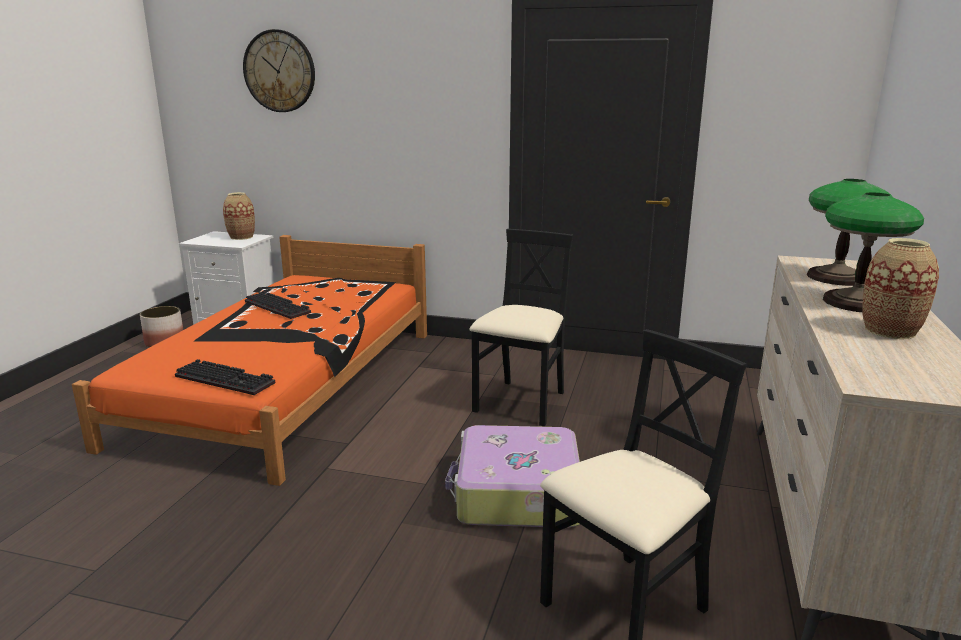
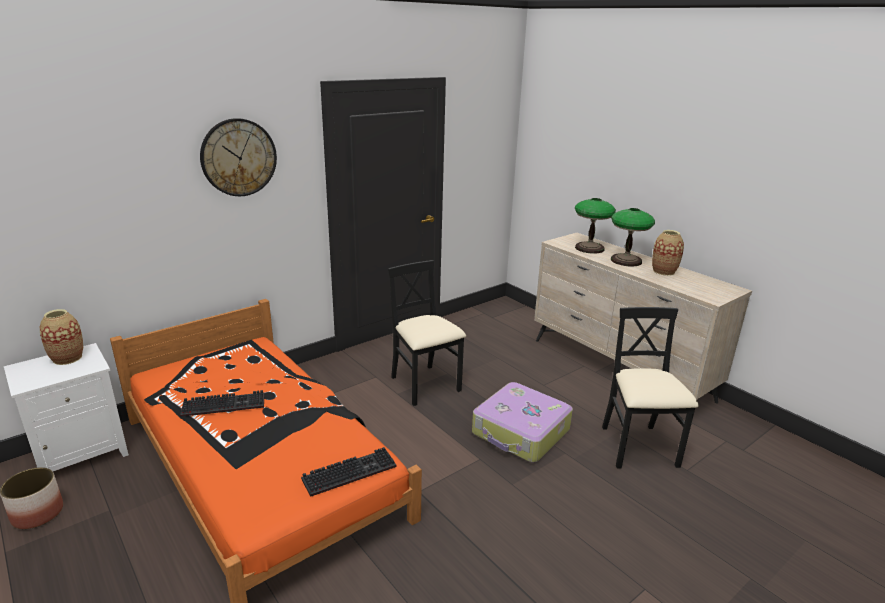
camera: 55 degrees left, 5 degrees up
(279, 71) = (84, 167): wall clock -> wall clock (238, 157)

